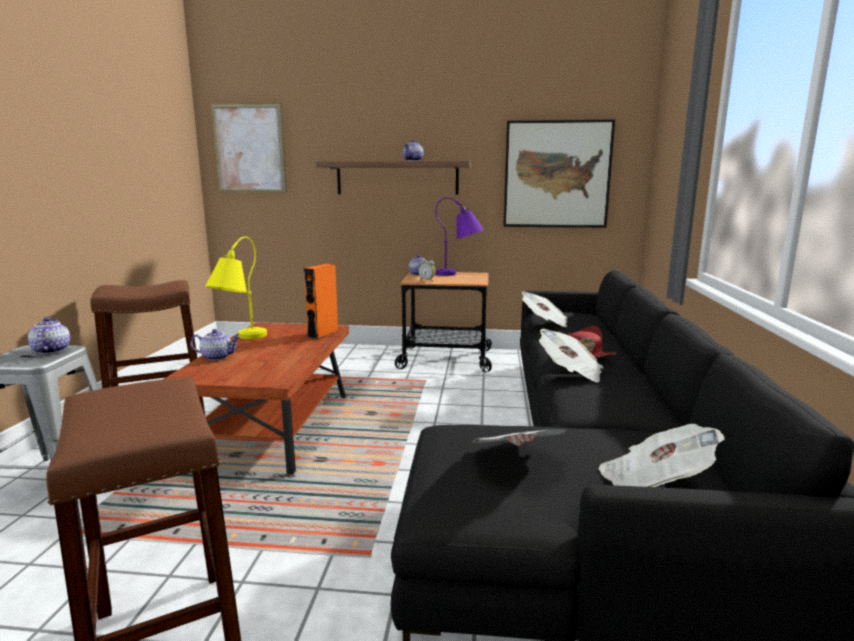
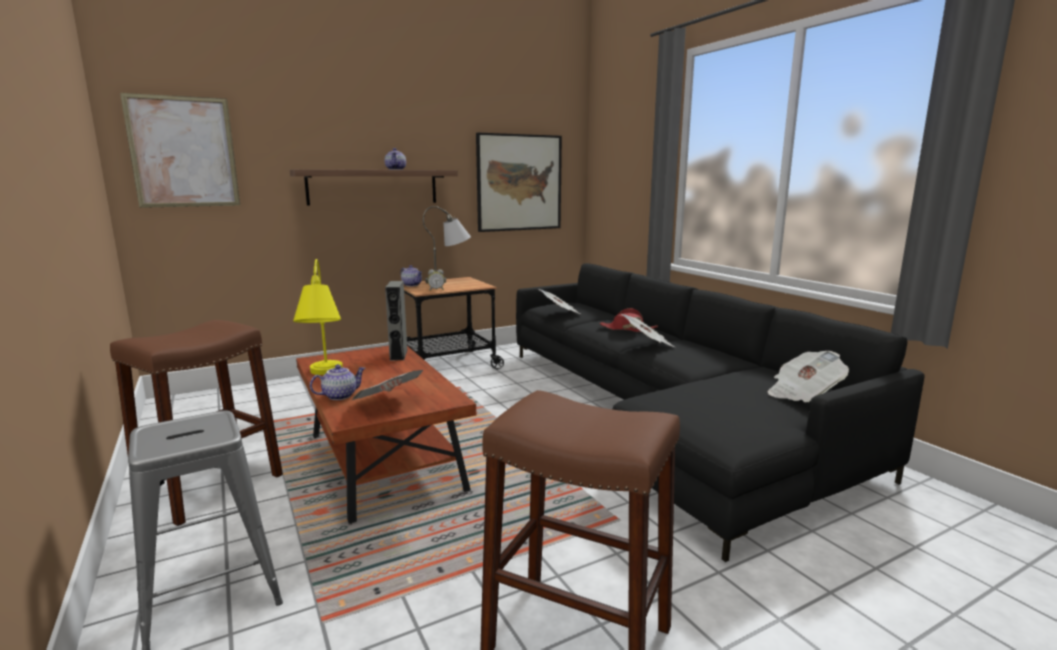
camera: 35 degrees left, 0 degrees up
(50, 350) = (198, 423): teapot -> none
(323, 334) = (398, 355): orange speaker -> grey speaker
(459, 274) = (449, 281): purple table lamp -> grey table lamp
(516, 460) = (722, 403): newspaper -> newspaper (388, 403)

